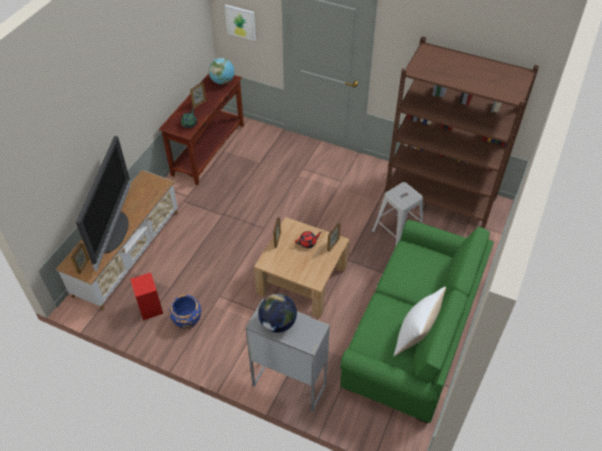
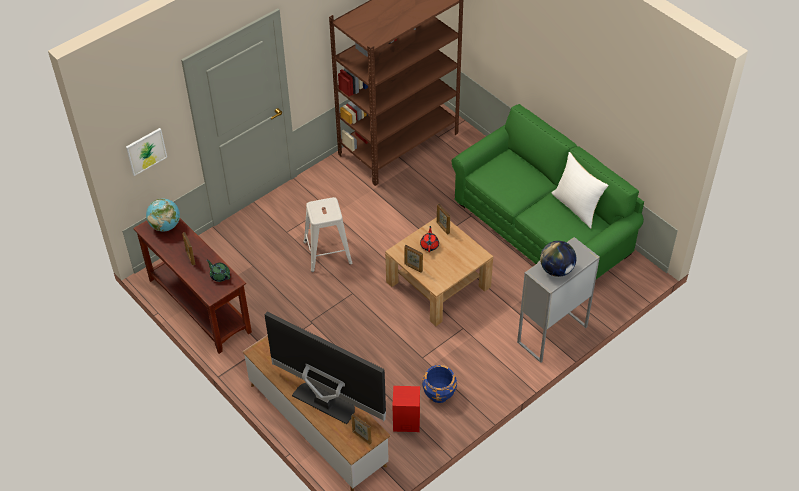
camera: 65 degrees left, 0 degrees up
(397, 233) = (422, 192): white stool -> white stool (327, 252)

